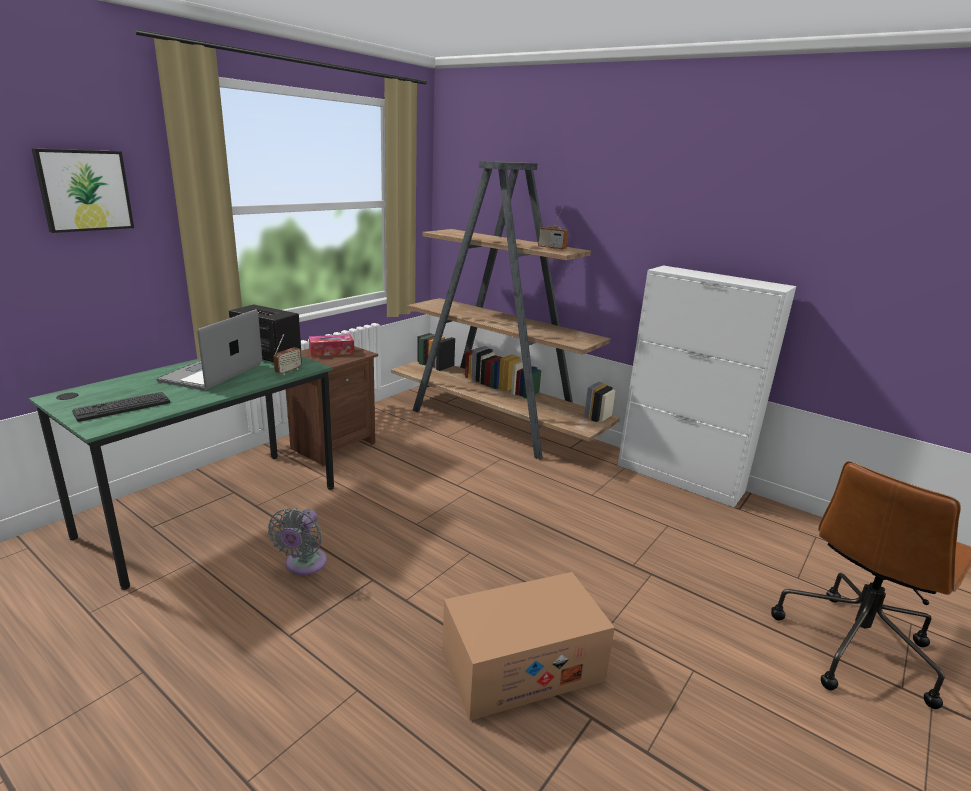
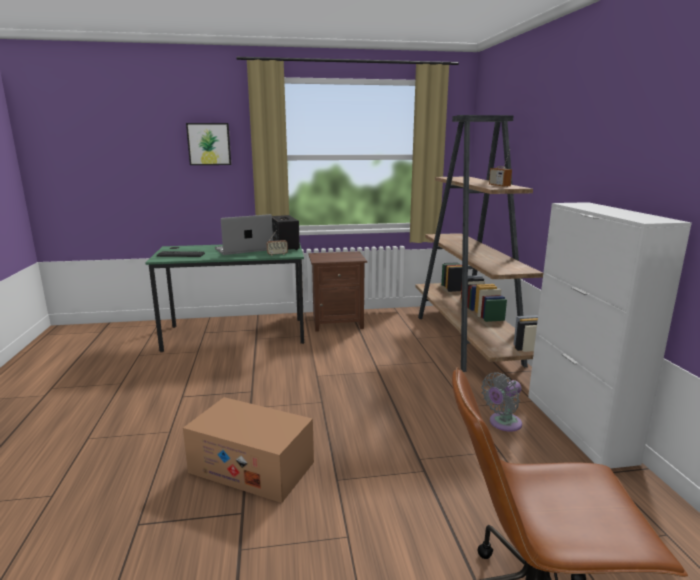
camera: 45 degrees right, 5 degrees down
(304, 565) = (233, 371): grey fan -> grey fan (503, 423)
(331, 352) = (342, 255): tissue box -> none

